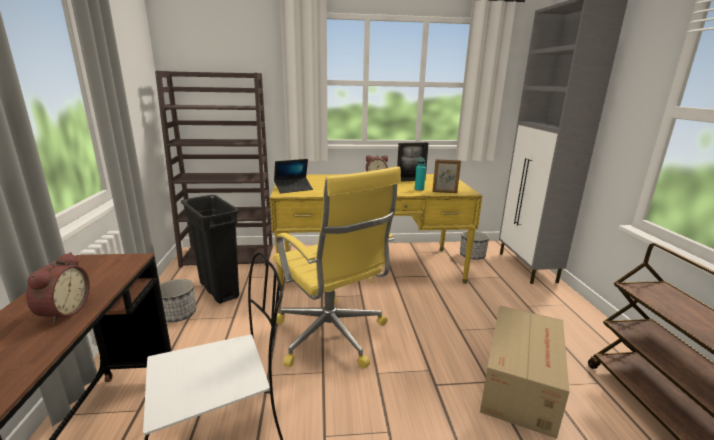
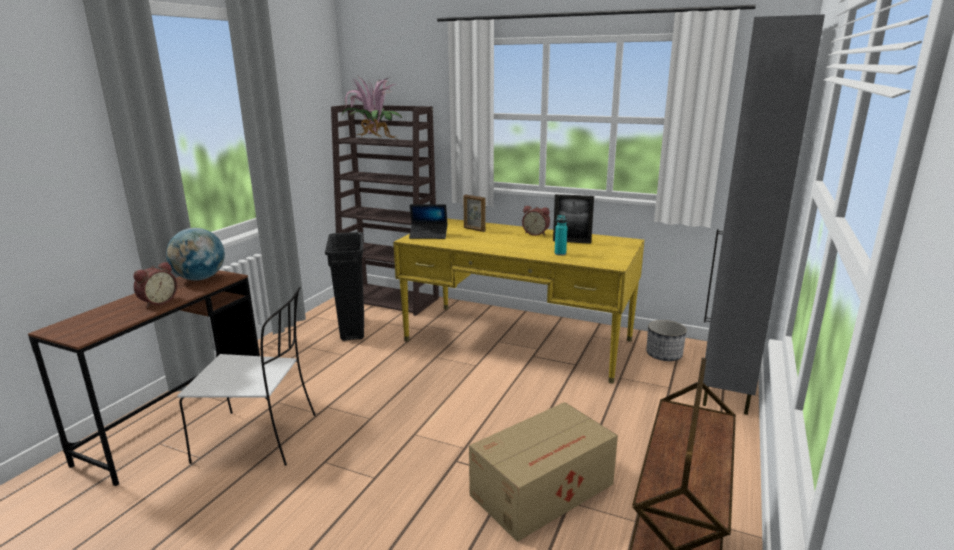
camera: 30 degrees right, 0 degrees up
(91, 269) = (200, 278): none -> globe
(178, 314) = (304, 341): planter -> none
(205, 106) = (373, 141): none -> potted plant
(332, 336) = (407, 393): yellow office chair -> none
(444, 192) = (584, 261): picture frame -> picture frame (474, 229)

